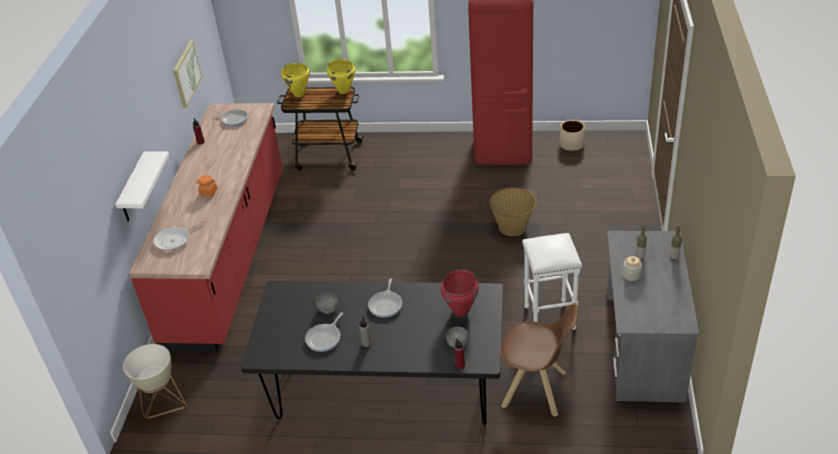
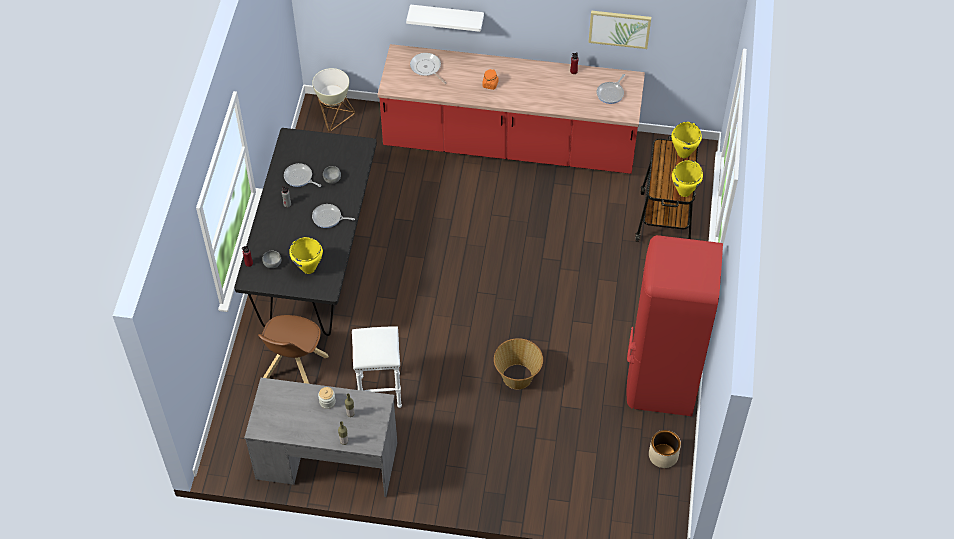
camera: 90 degrees right, 15 degrees up
(461, 311) = (308, 269): red cooking pot -> yellow cooking pot

